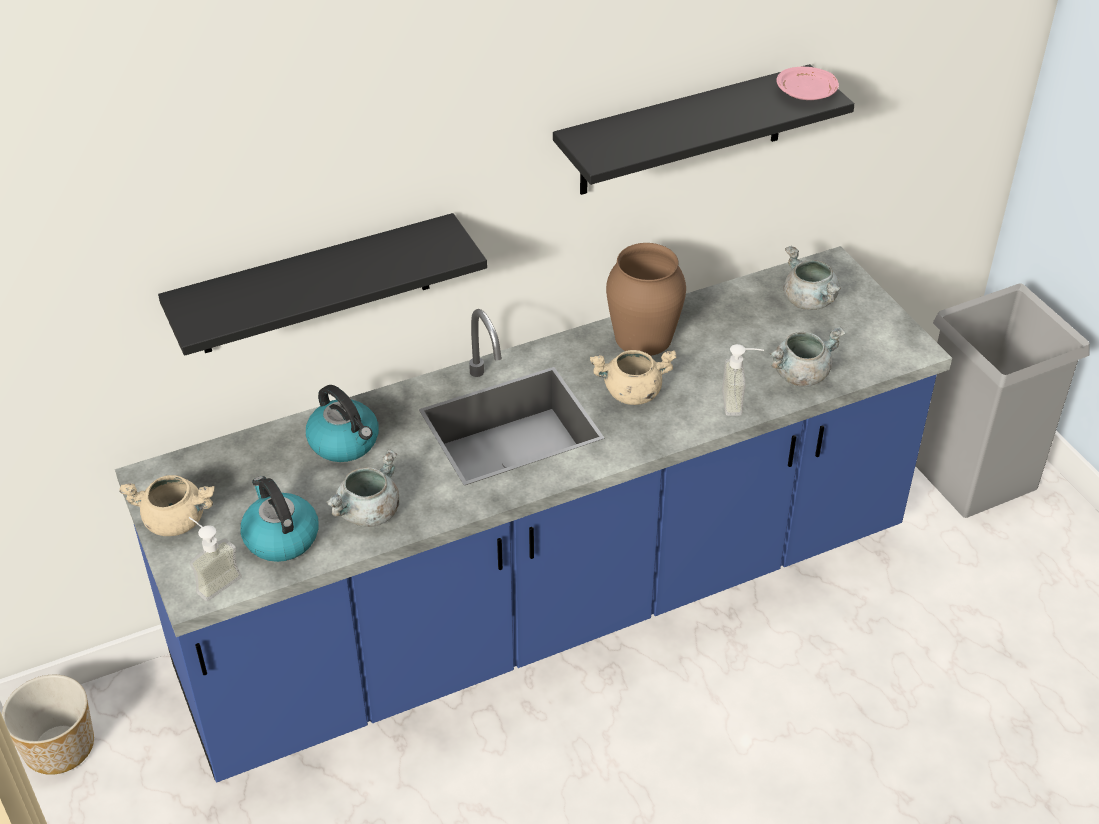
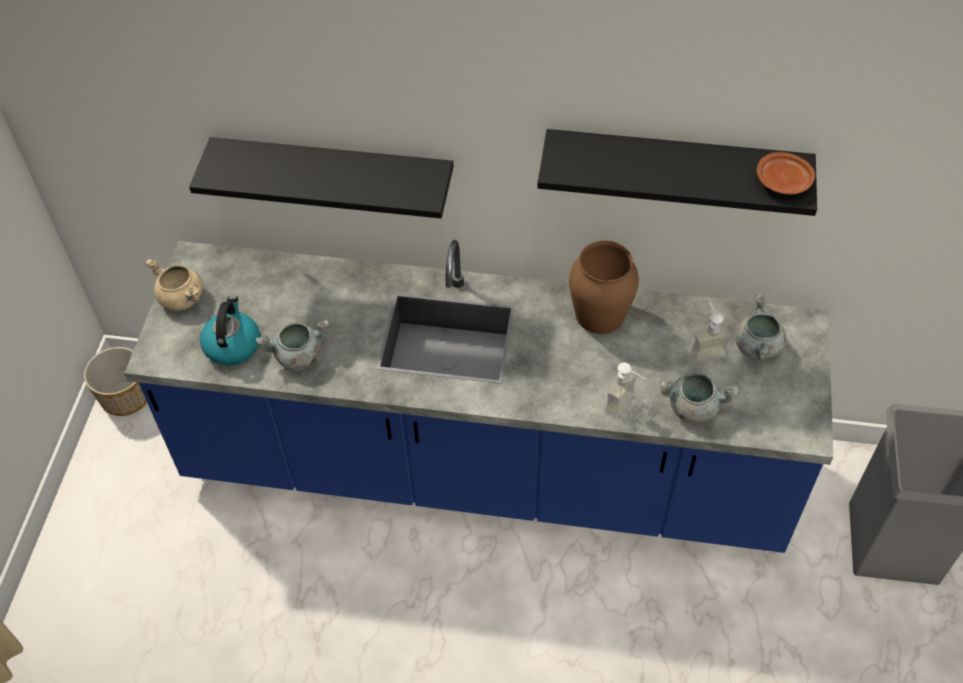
camera: 35 degrees right, 10 degrees up
(213, 580) = (170, 353): soap dispenser -> soap dispenser (705, 348)
(345, 442) = (327, 294): kettle -> none
(632, 393) = (551, 357): beige cooking pot -> none
(807, 93) = (783, 182): pink plate -> brown plate

